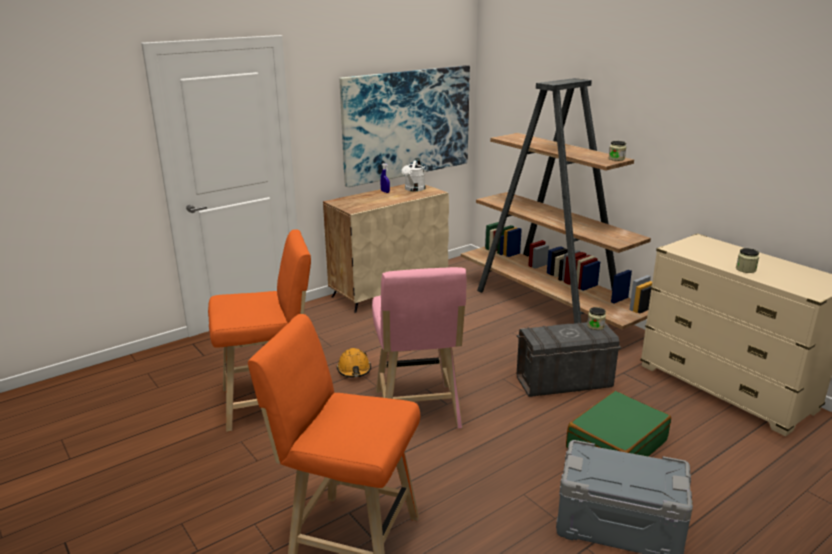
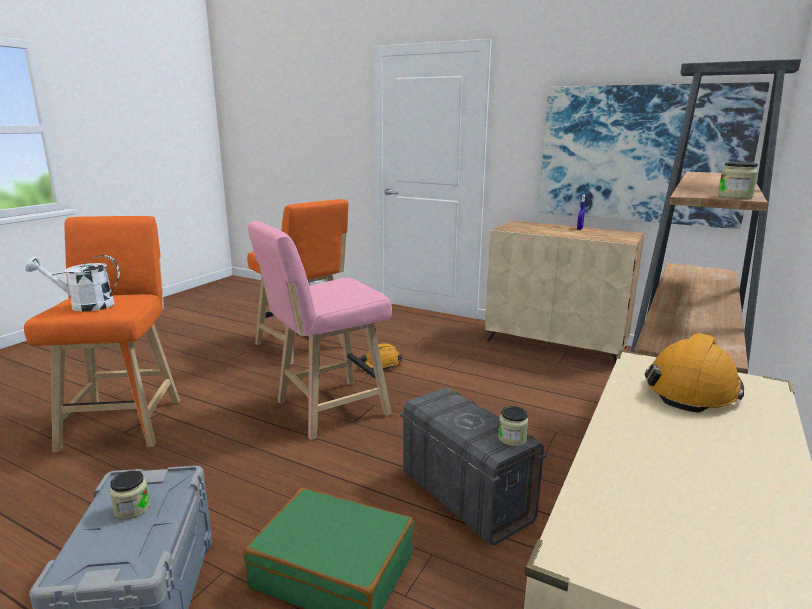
camera: 65 degrees right, 5 degrees down
(413, 189) = (612, 234): white watering can -> white watering can (84, 306)
(702, 249) = (691, 389): none -> orange hard hat
(745, 269) = (636, 441): jar -> jar (132, 509)

